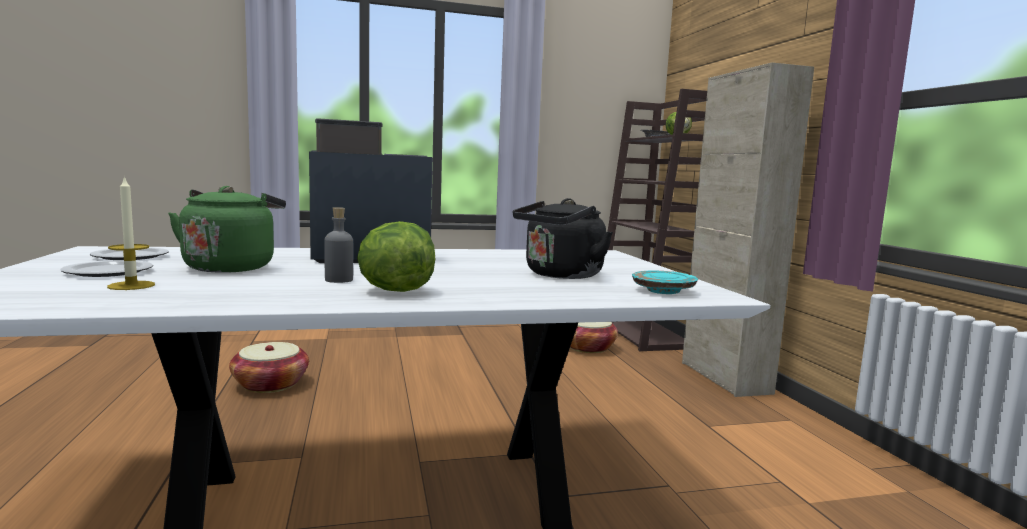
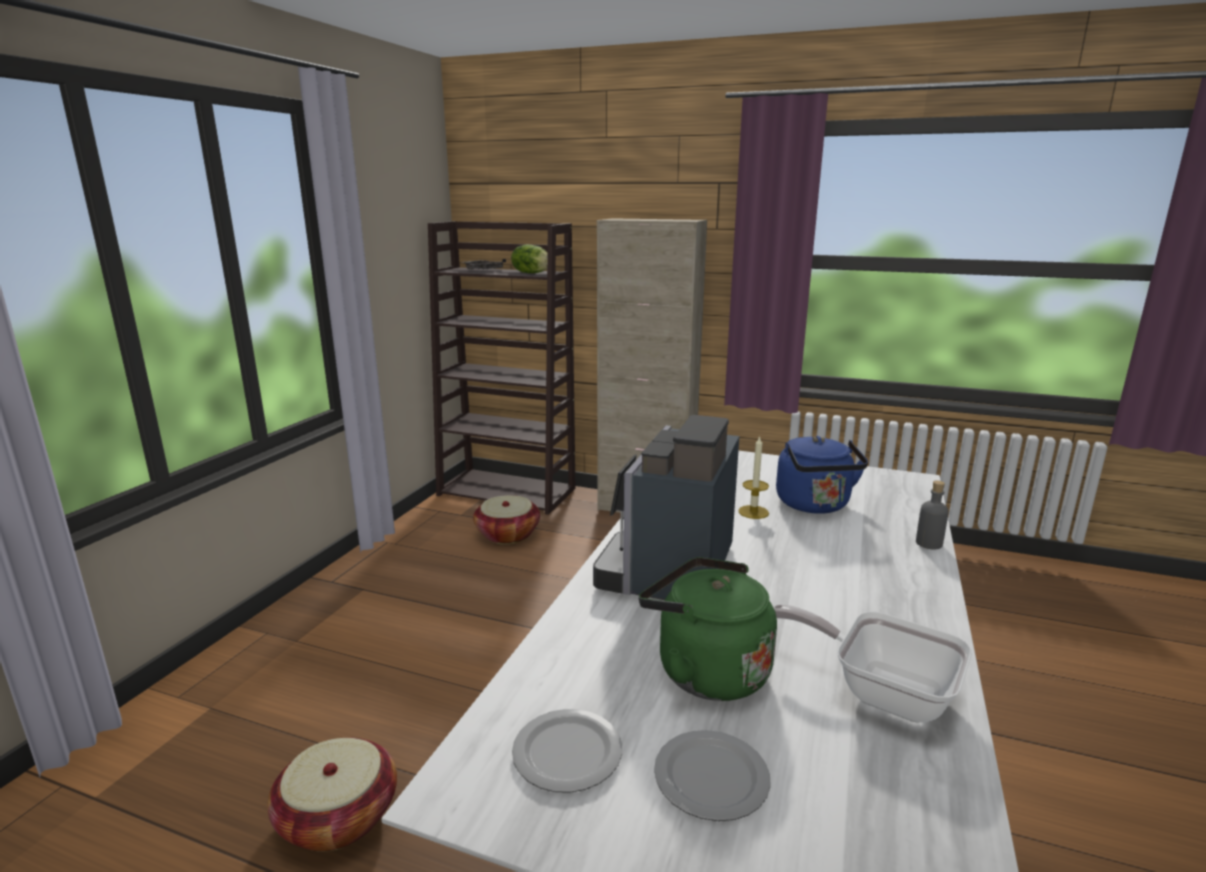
camera: 55 degrees left, 10 degrees up
(131, 285) = (825, 758): candle -> candle (753, 512)
(227, 293) = (881, 691): none -> frying pan
(339, 280) = (816, 614): grey bottle -> grey bottle (928, 543)
(395, 290) = (876, 595): lettuce -> none
(560, 275) = (815, 505): black kettle -> blue kettle
(663, 291) = (891, 490): turquoise plate -> none

